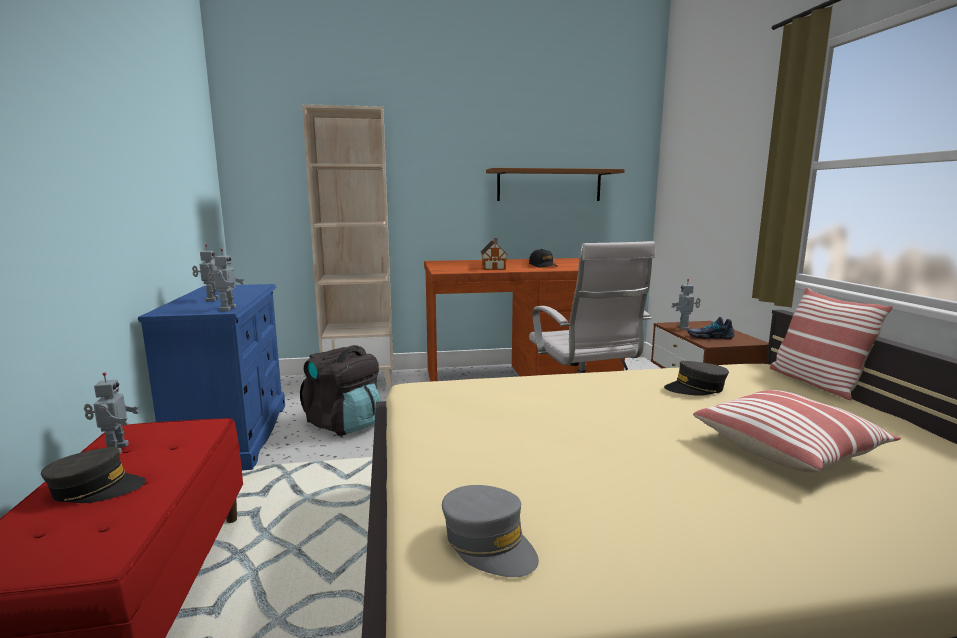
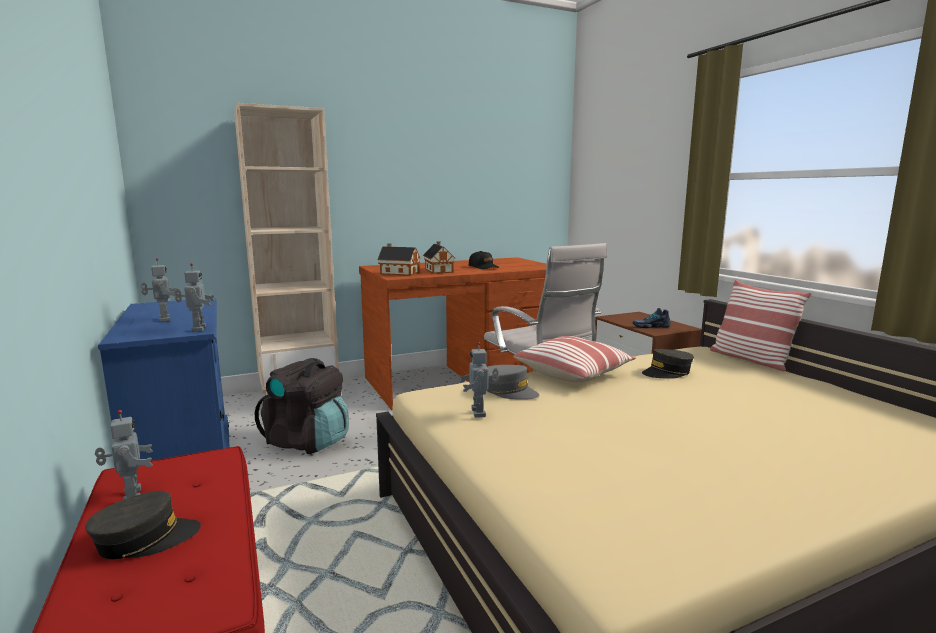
camera: 15 degrees left, 0 degrees up
(451, 268) = (398, 273): none -> toy house
(488, 543) = (607, 524): grey cap -> grey cap (509, 391)
(549, 185) = (476, 188): brown shelf -> none
(684, 328) = (624, 320): toy robot -> toy robot (480, 412)
(788, 449) = (769, 415): pillow -> pillow (573, 373)

